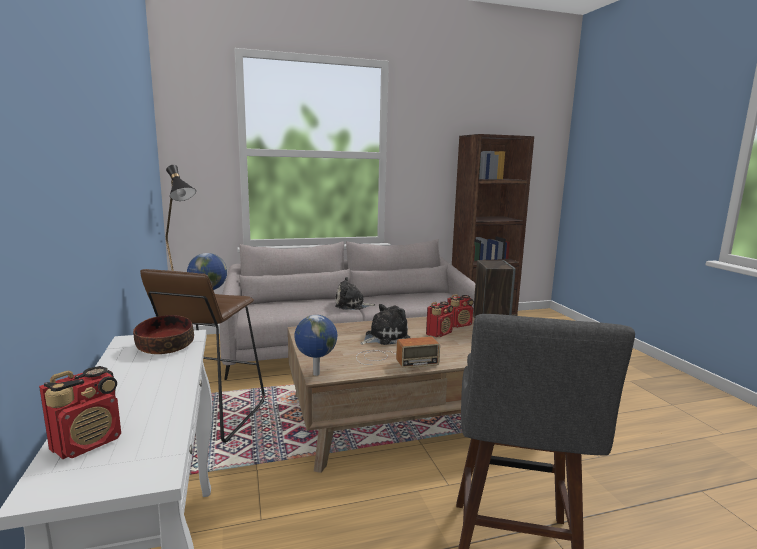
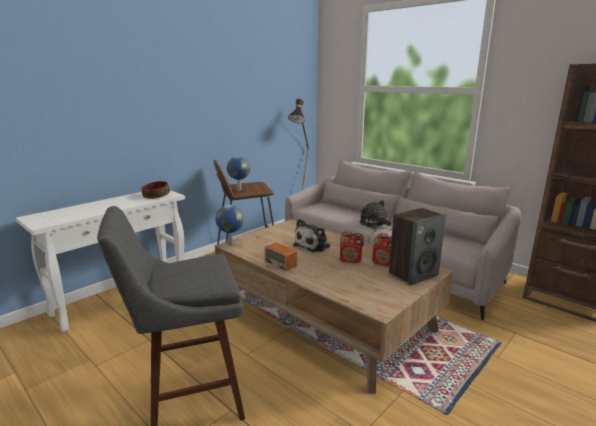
camera: 60 degrees right, 5 degrees up
(88, 443) = (61, 212): radio -> none
(384, 337) = (313, 245): plush toy -> plush toy turned 105 degrees clockwise

